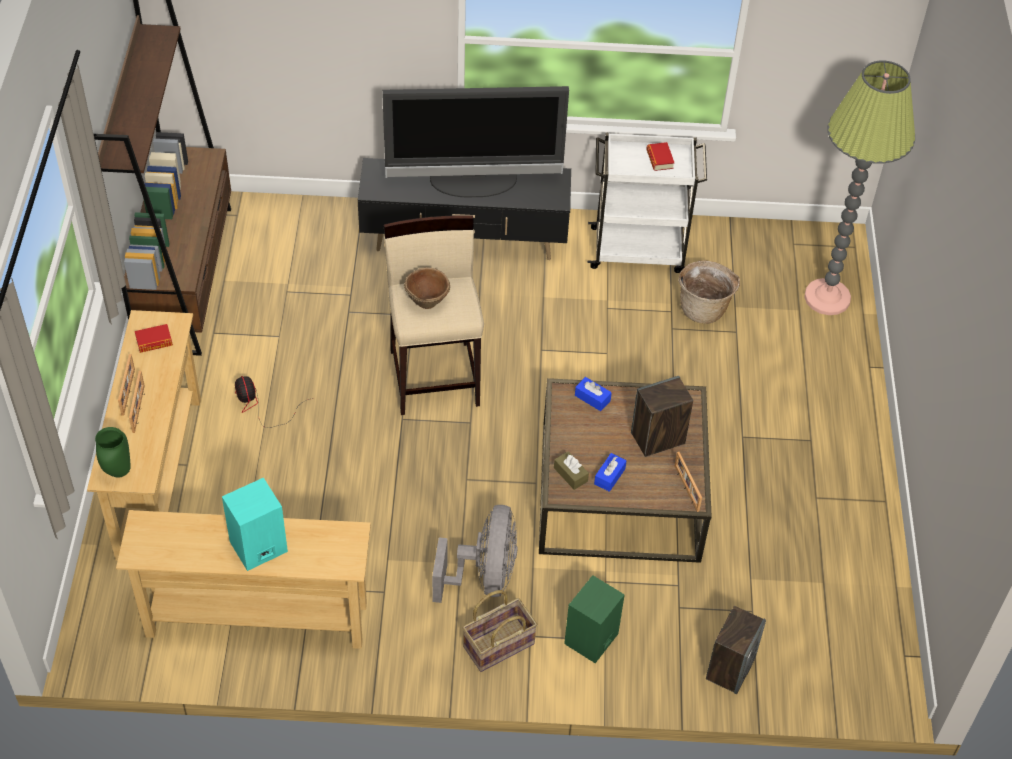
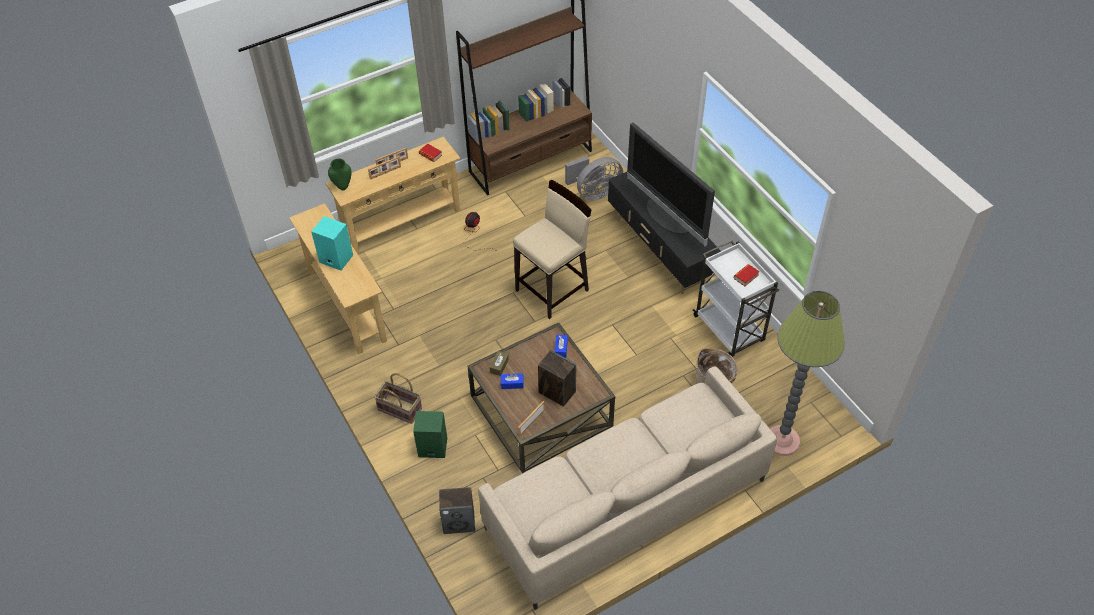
camera: 60 degrees right, 0 degrees up
(427, 300) = (545, 235): brown bowl -> none
(484, 577) = (438, 380): grey fan -> grey fan (594, 193)
(815, 484) = (625, 504): none -> beige sofa

